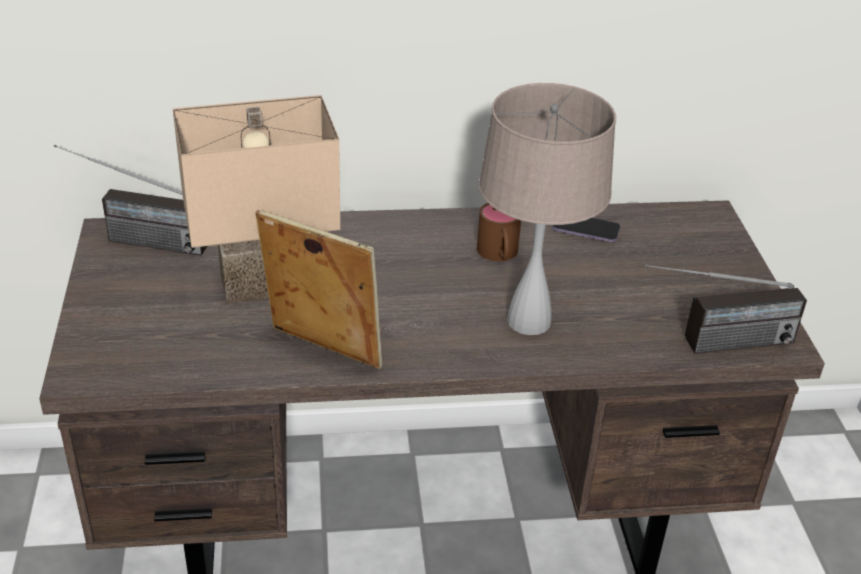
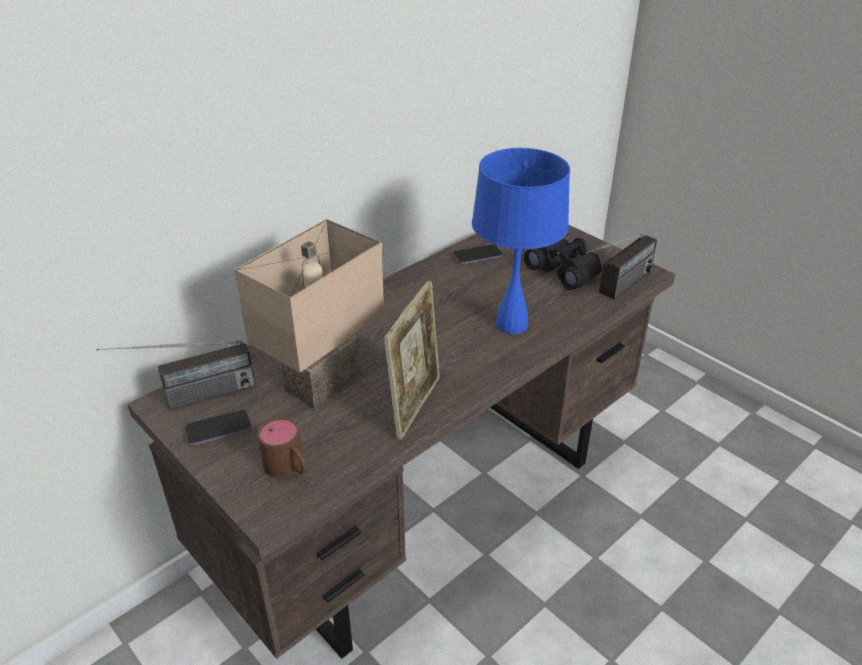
camera: 35 degrees left, 0 degrees up
(126, 279) = (218, 429): none -> phone
(322, 350) = (415, 405): picture frame -> picture frame turned 120 degrees clockwise
(499, 255) = (448, 293): brown mug -> brown mug (289, 468)
(530, 321) = (512, 324): beige table lamp -> blue table lamp
(674, 293) = (565, 271): none -> black binoculars

